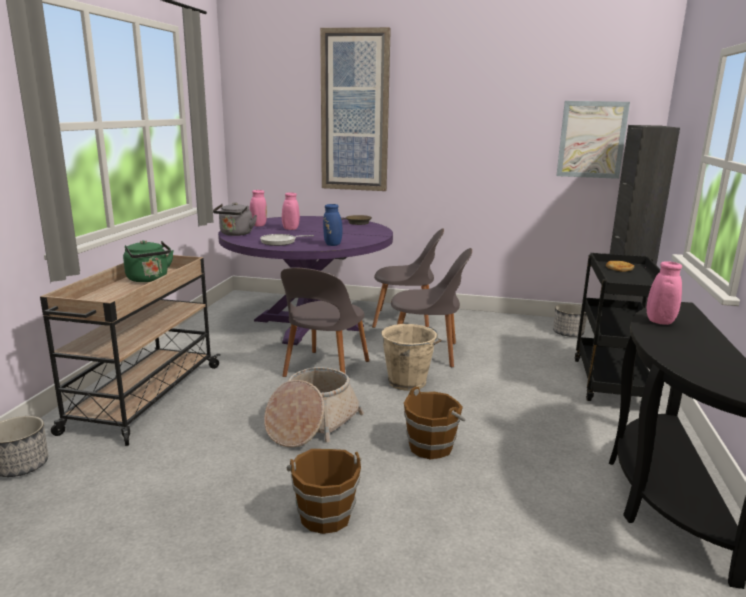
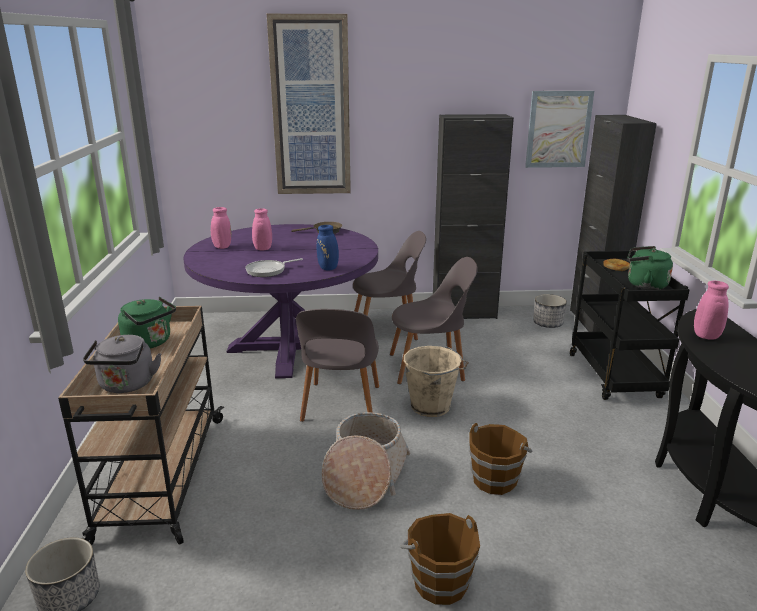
camera: 15 degrees left, 5 degrees up
(235, 234) = (207, 264): grey kettle -> grey kettle (126, 386)
(487, 317) = (464, 314): none -> black cabinet
(636, 283) = (644, 285): none -> green kettle

